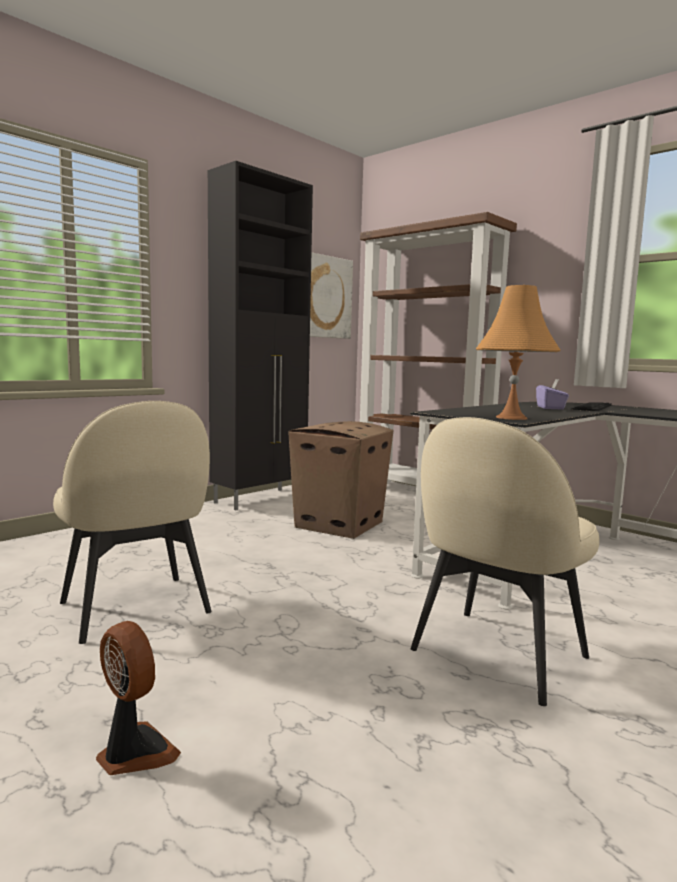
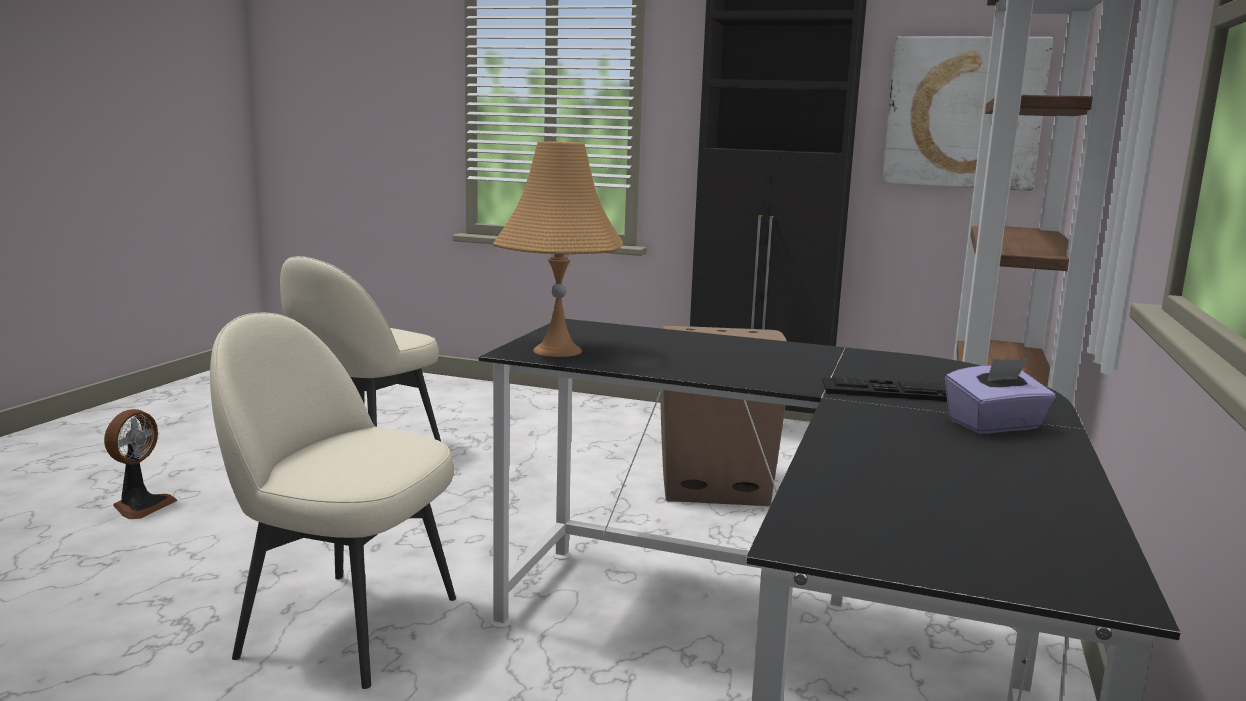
camera: 65 degrees right, 5 degrees up
(550, 408) = (810, 368): purple tissue box -> purple tissue box (995, 426)

